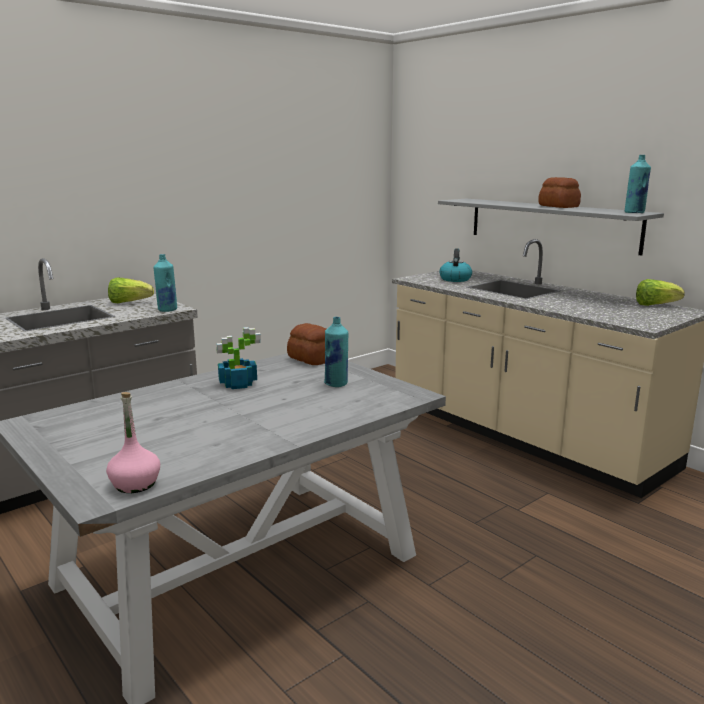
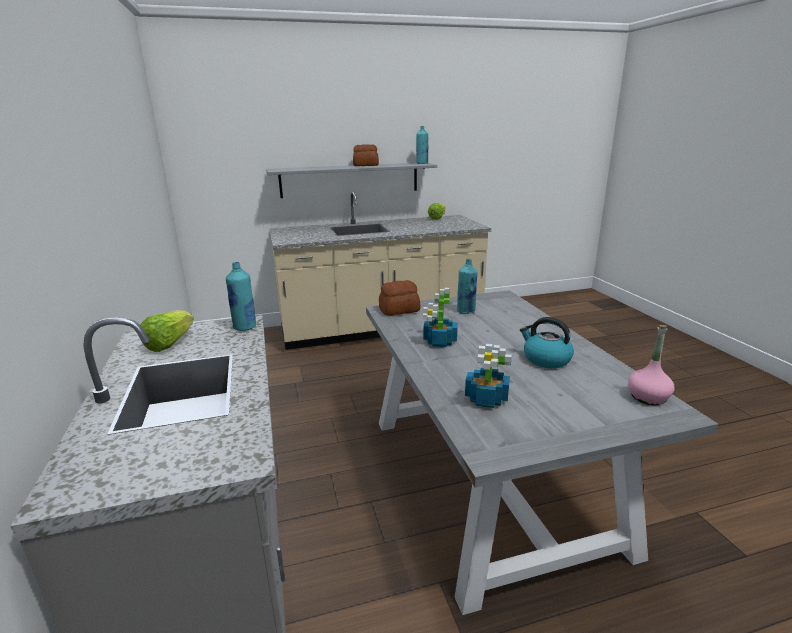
camera: 65 degrees left, 5 degrees up
(116, 414) = (487, 398): none -> potted plant
(455, 279) = (308, 234): kettle -> kettle (545, 359)

